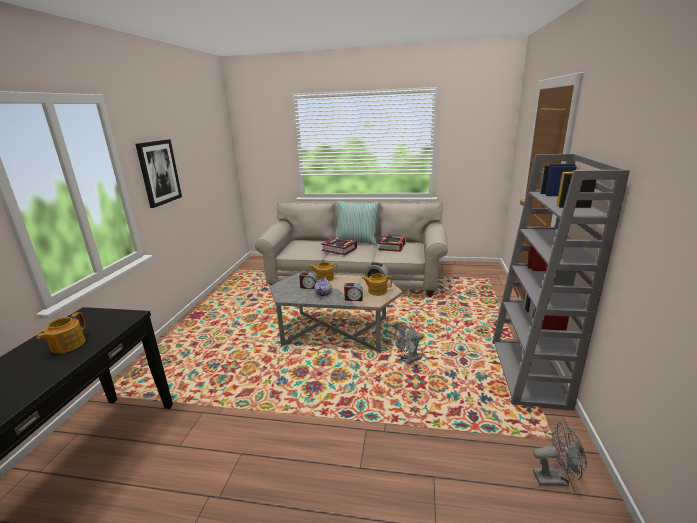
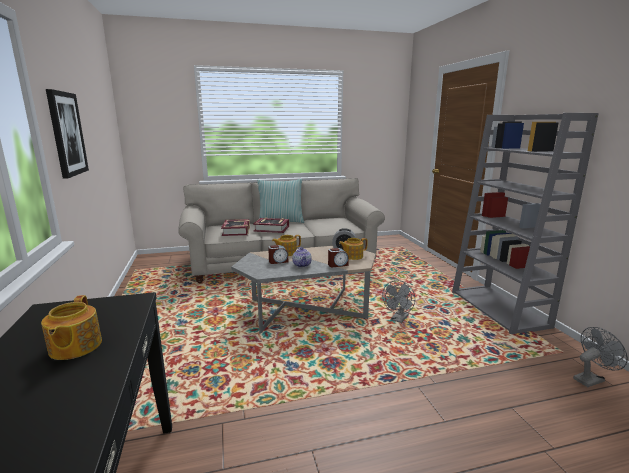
camera: 25 degrees left, 5 degrees down
(392, 246) = (323, 221): book -> book (236, 231)

